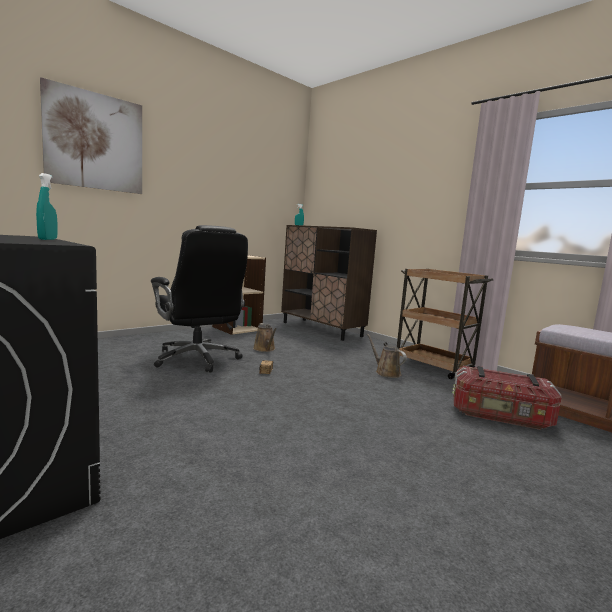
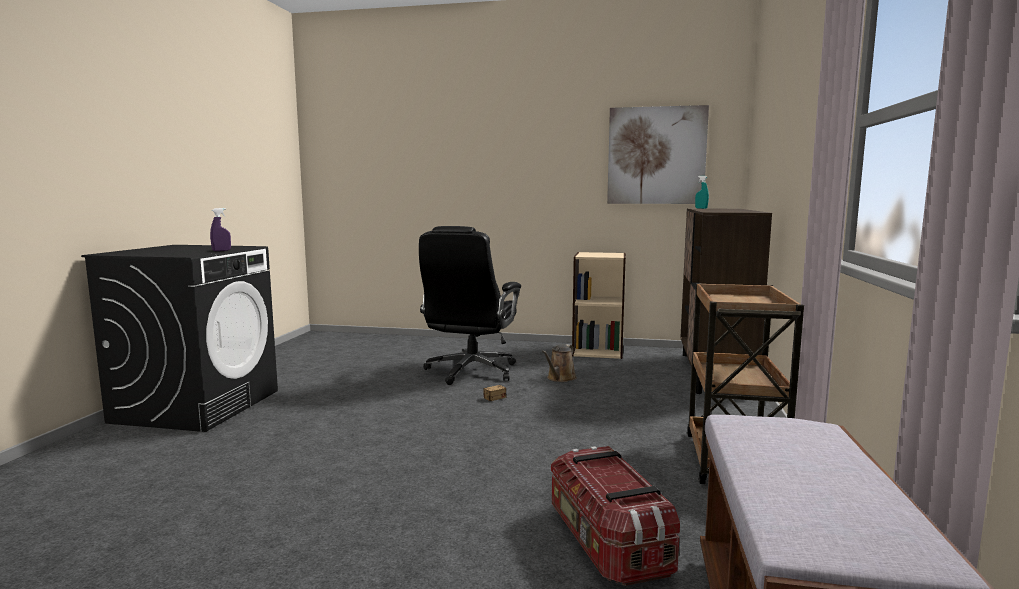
camera: 55 degrees right, 0 degrees up
(47, 239) = (221, 250): turquoise spray bottle -> purple spray bottle
(95, 141) = (446, 143): picture -> picture (656, 155)
(386, 372) = (624, 442): brown watering can -> none

